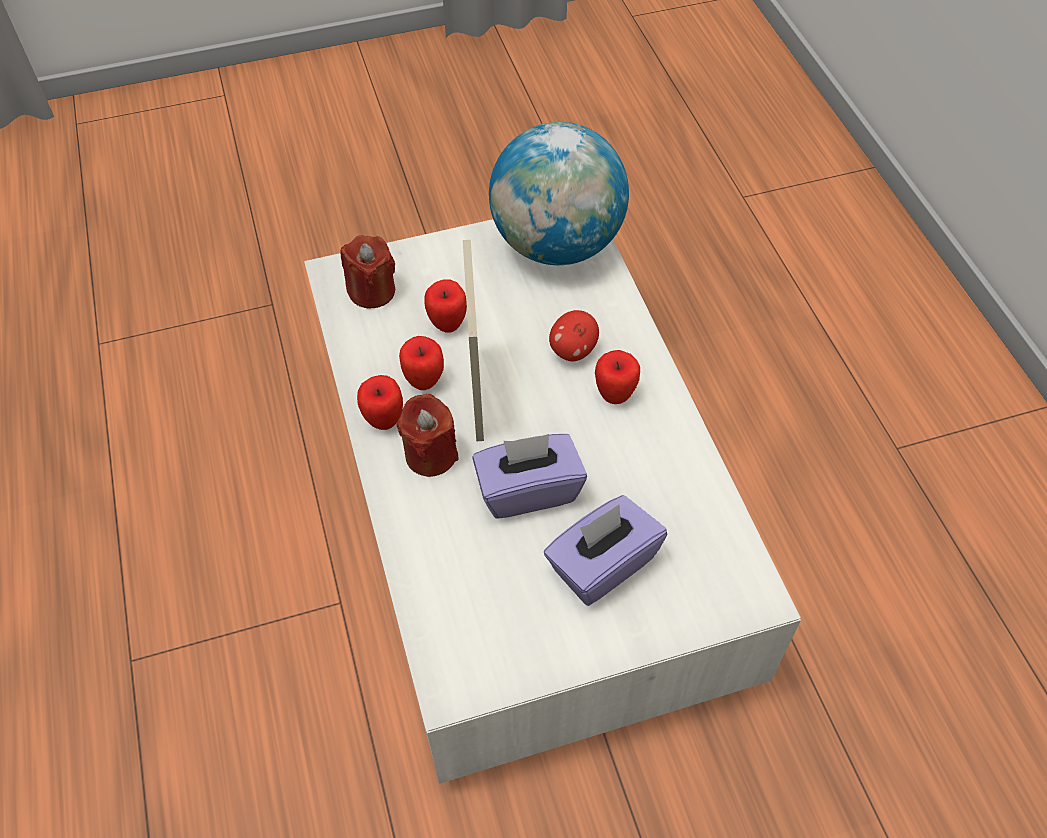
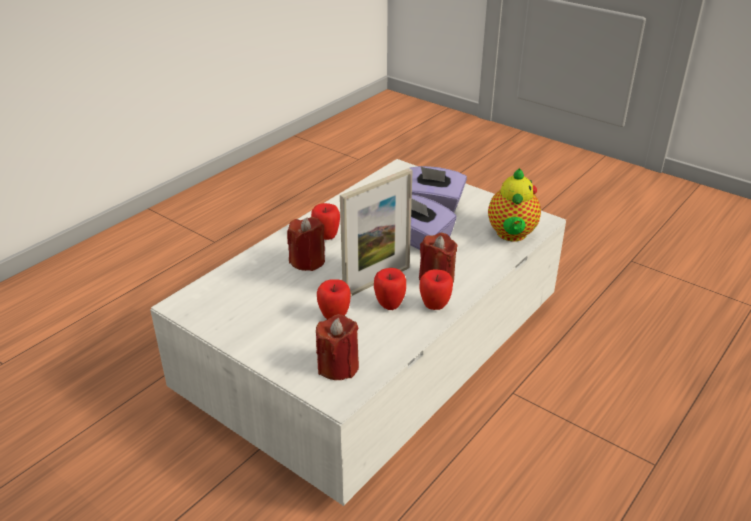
camera: 125 degrees left, 20 degrees down
(448, 613) = (511, 235): none -> teapot
(557, 244) = (216, 302): globe -> none
(573, 350) = (307, 261): apple -> red candle

